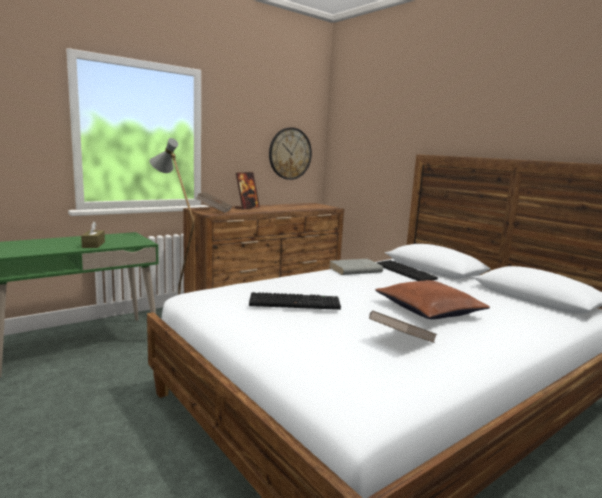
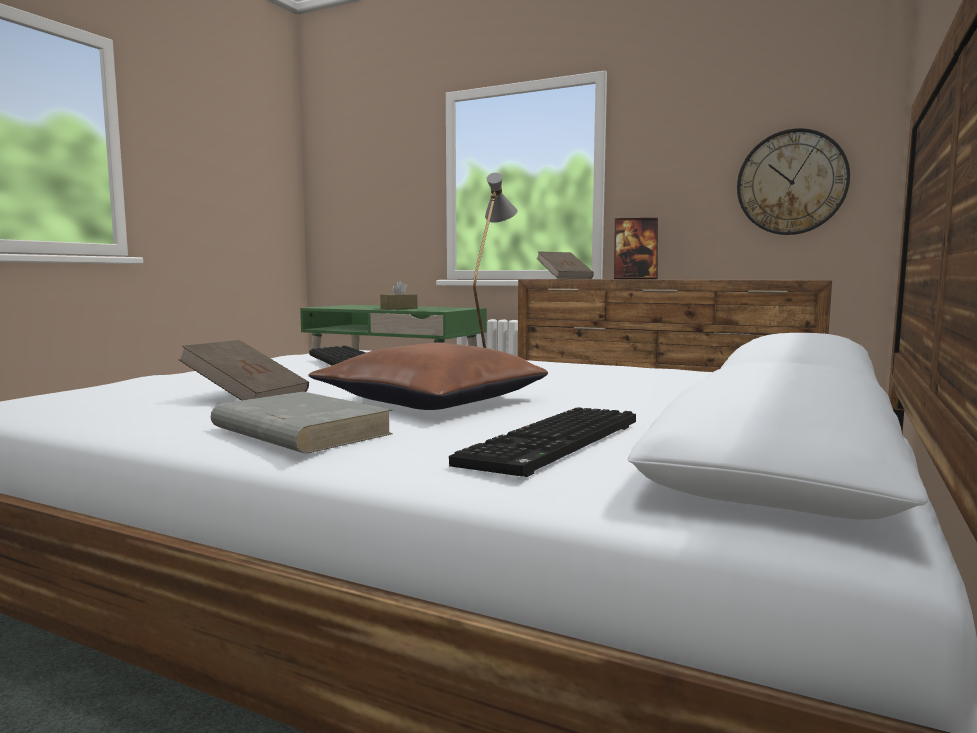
camera: 65 degrees right, 5 degrees down
(354, 270) = (605, 367): grey book -> grey book (299, 431)
(406, 272) = (682, 382): keyboard -> keyboard (556, 444)

